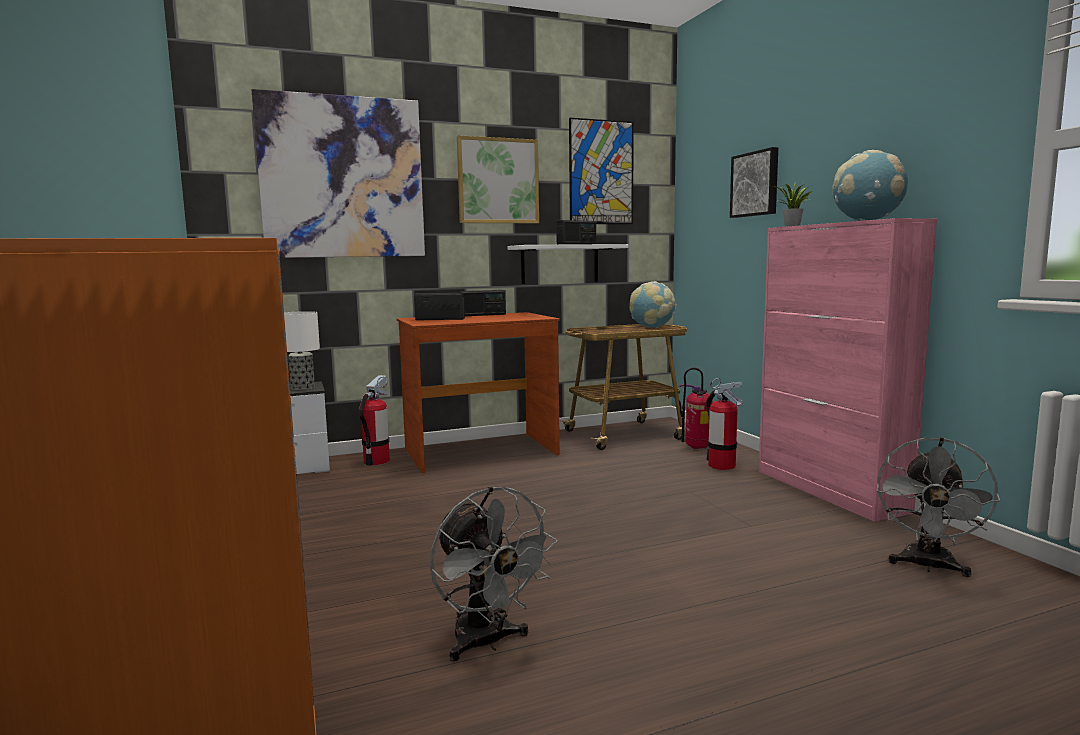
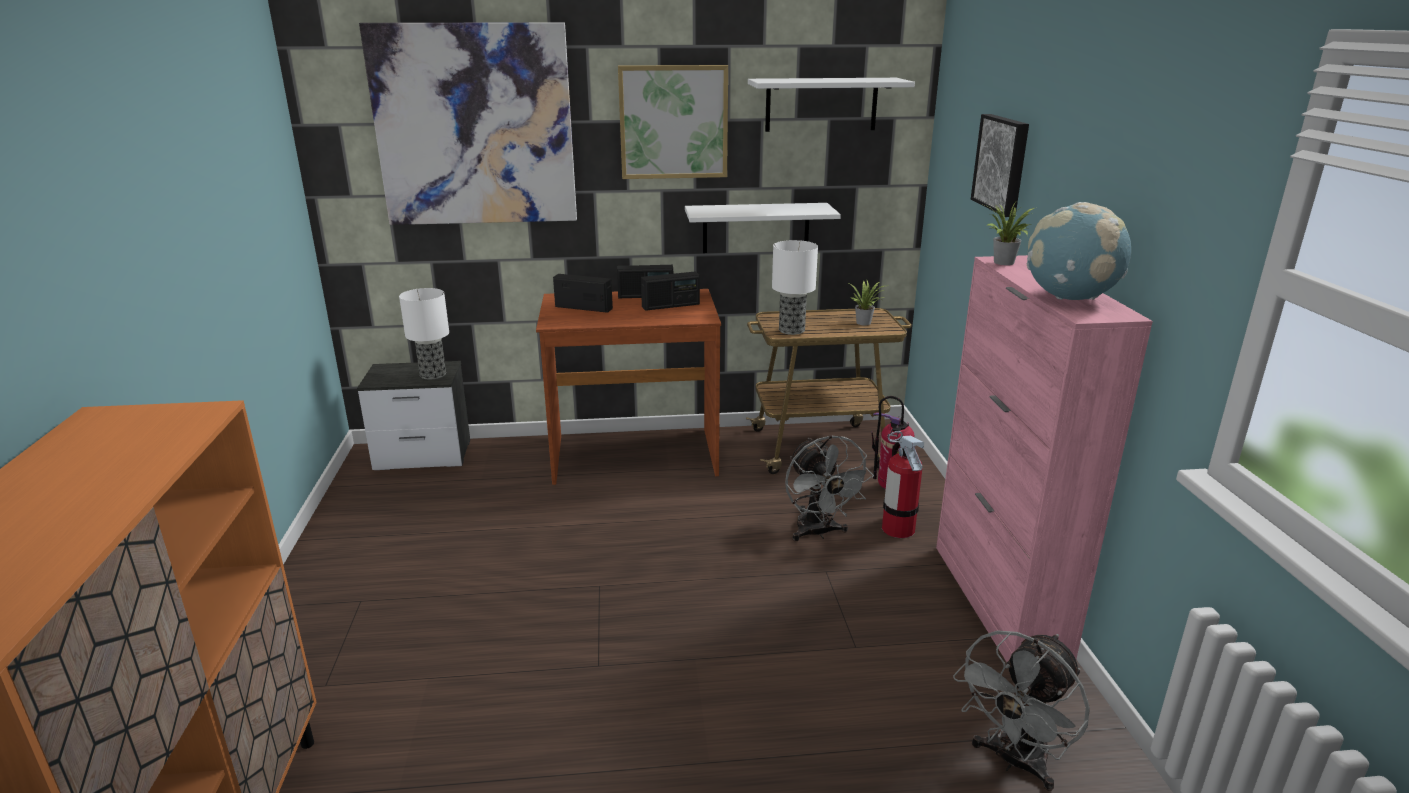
camera: 15 degrees right, 15 degrees up
(376, 461) = (517, 456): fire extinguisher -> none
(487, 643) = (475, 766): grey fan -> grey fan (818, 533)
(577, 244) = (774, 208): radio -> radio (671, 305)
(601, 172) = (821, 104): picture -> white shelf
(603, 331) = (791, 330): none -> table lamp
(652, 327) = (865, 322): globe -> potted plant

